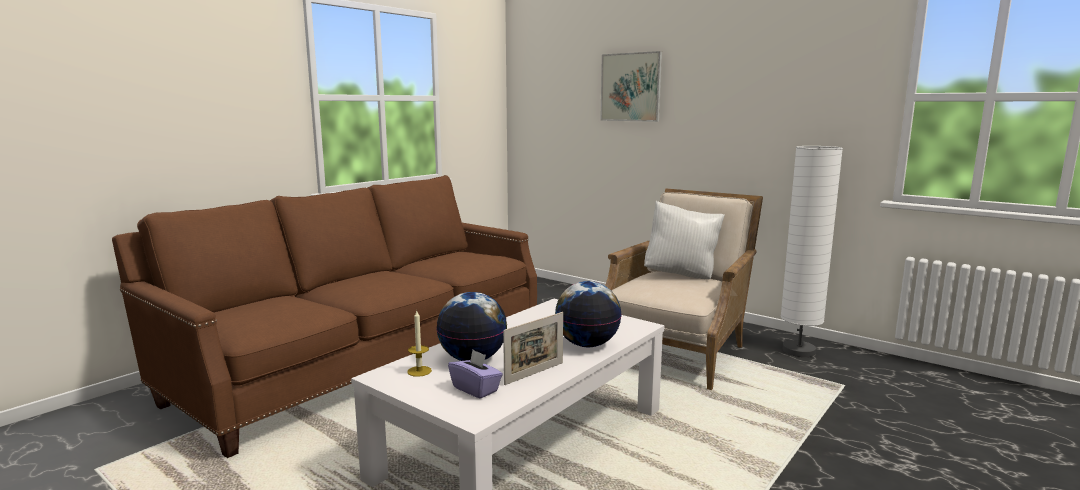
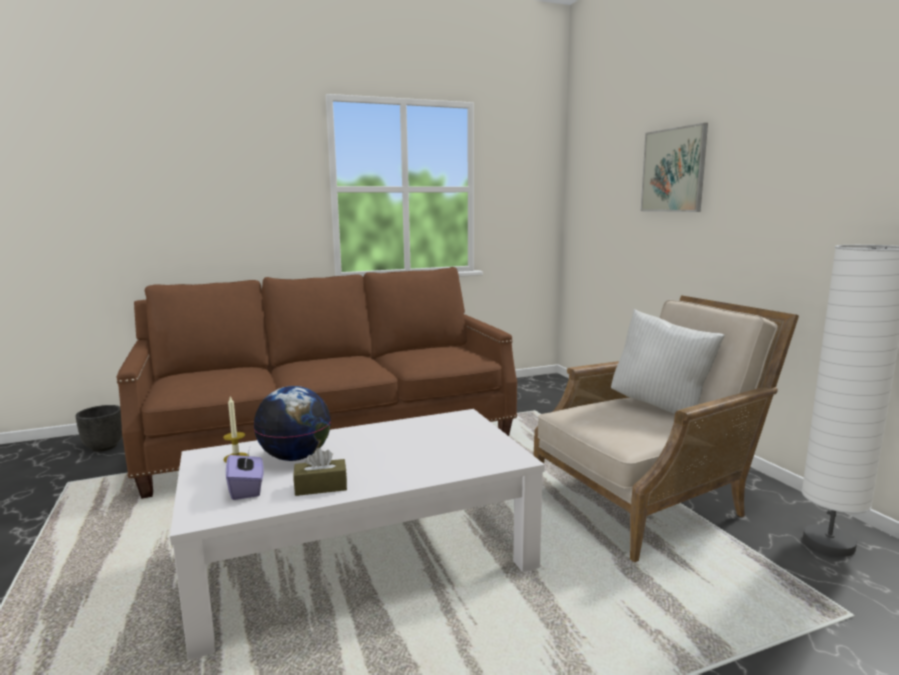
camera: 30 degrees right, 0 degrees up
(86, 425) = (104, 447): none -> black planter
(534, 373) = (321, 487): picture frame -> brown tissue box
(587, 344) = (422, 468): globe -> none

